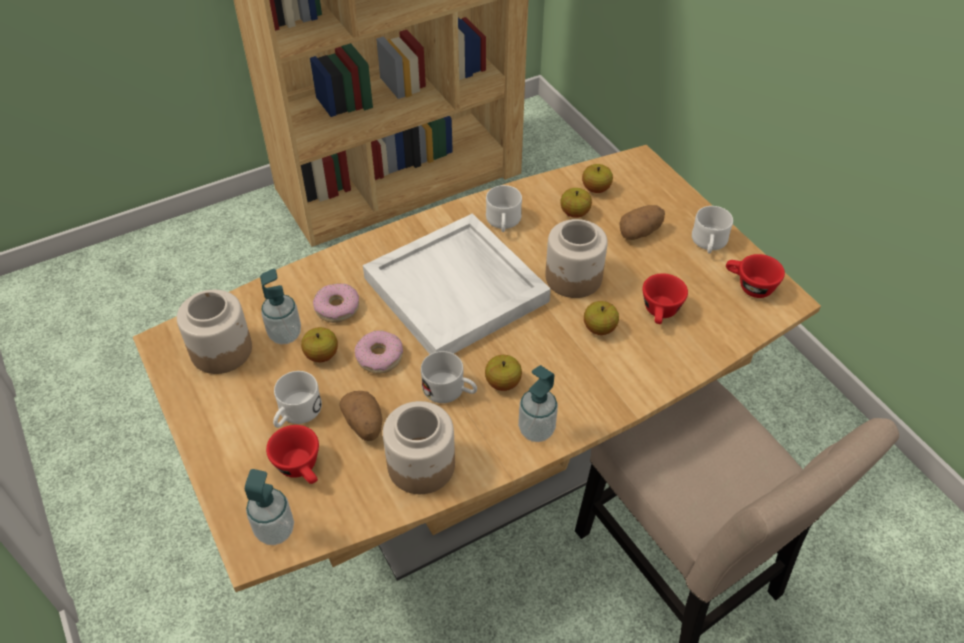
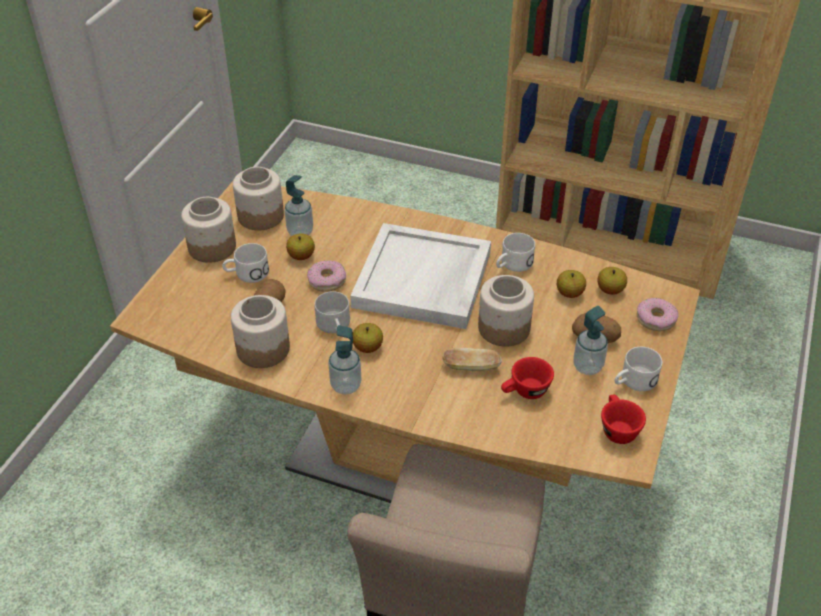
camera: 50 degrees right, 5 degrees down
(219, 419) = (211, 247): none -> jar
(275, 530) = (159, 317): soap dispenser -> soap dispenser (587, 366)
(301, 468) = (211, 301): red cup -> none
(337, 307) = (345, 239): donut -> donut (656, 319)
(599, 328) = (471, 367): apple -> bread

